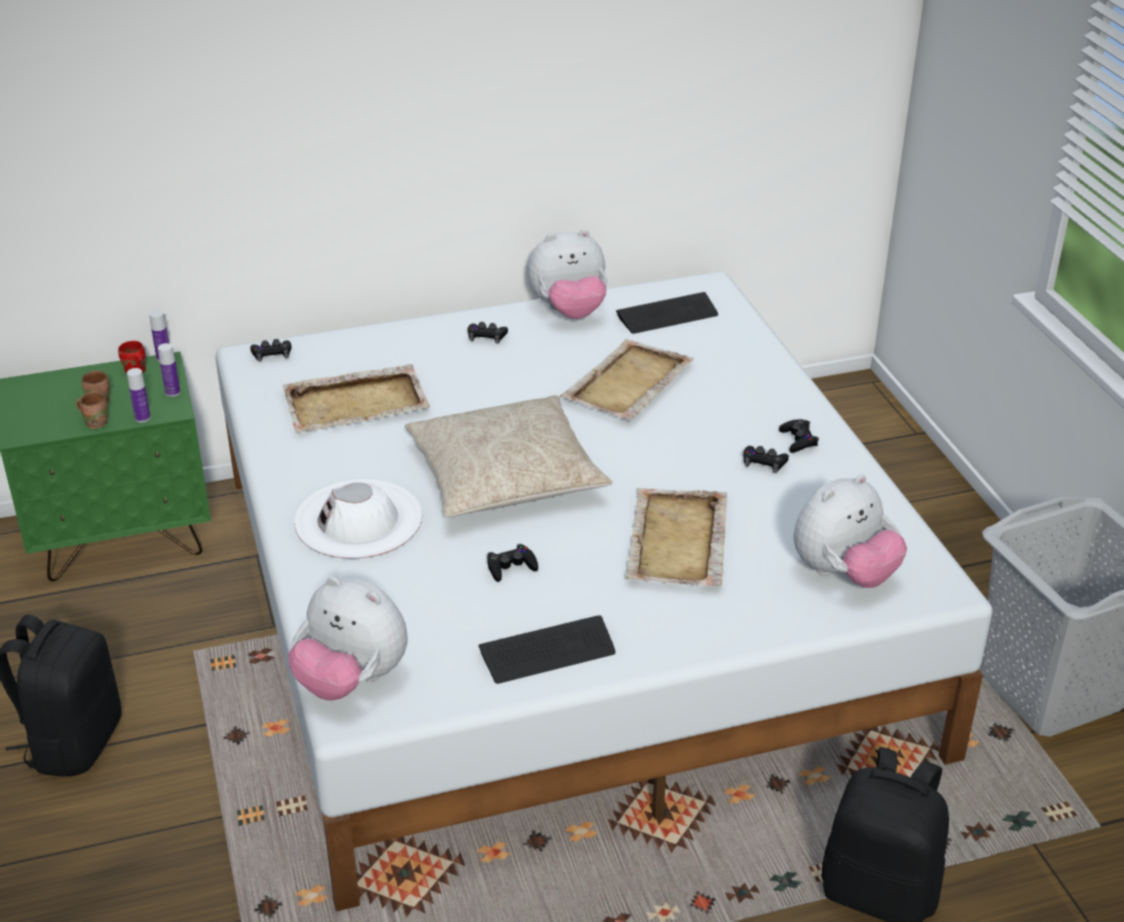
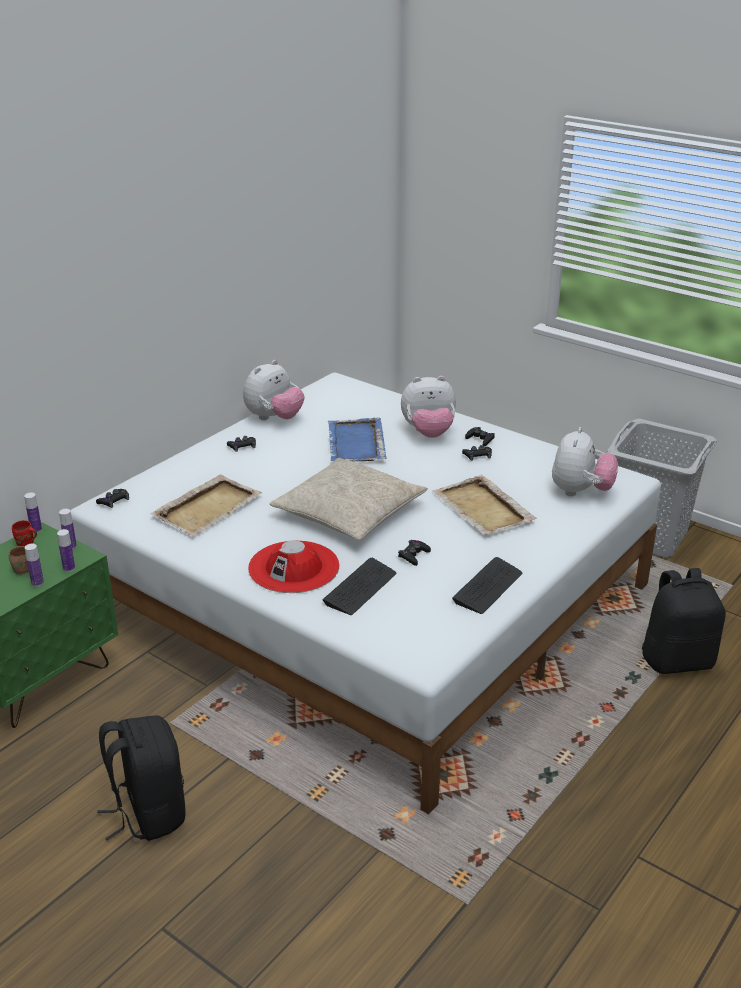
camera: 35 degrees left, 5 degrees down
(96, 422) = (37, 583): brown mug -> bottle
(351, 680) = (402, 648): plush toy -> plush toy (428, 433)
(358, 520) = (294, 567): white hat -> red hat
(626, 384) = (356, 443): beige tray -> blue tray
(667, 315) = (333, 403): keyboard -> keyboard (360, 588)

